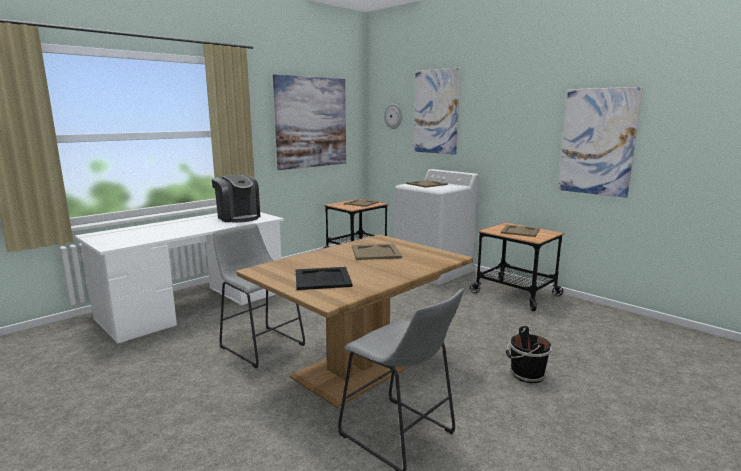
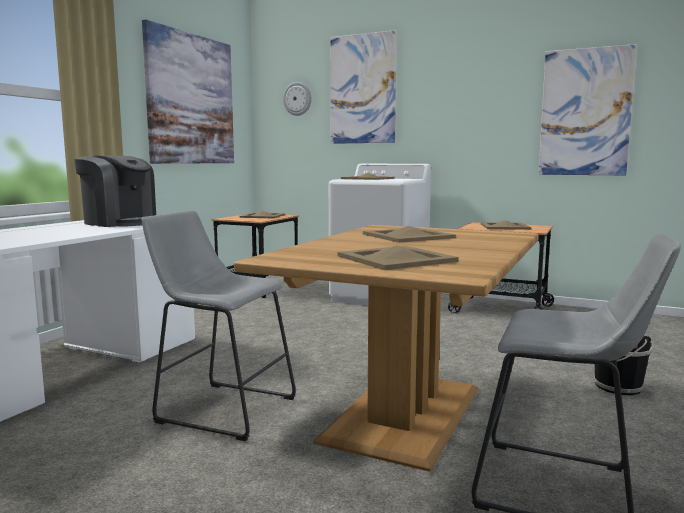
camera: 20 degrees left, 5 degrees down
(323, 279) = (397, 259): black tray -> beige tray

